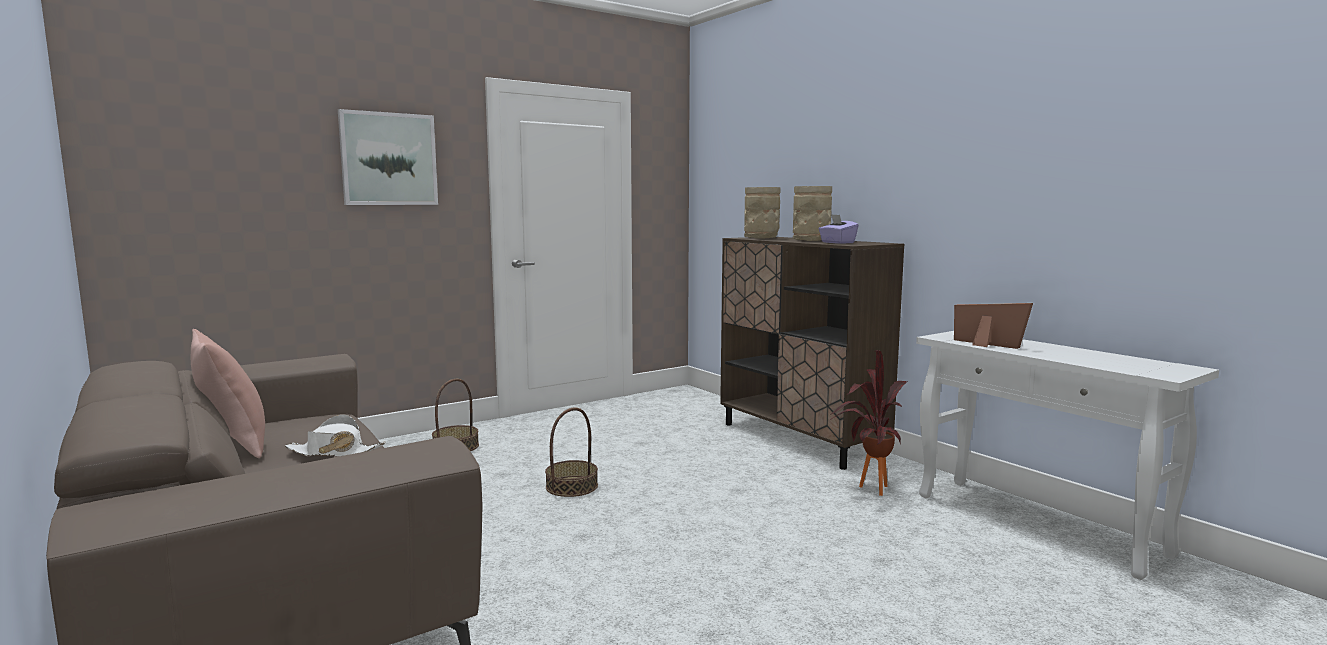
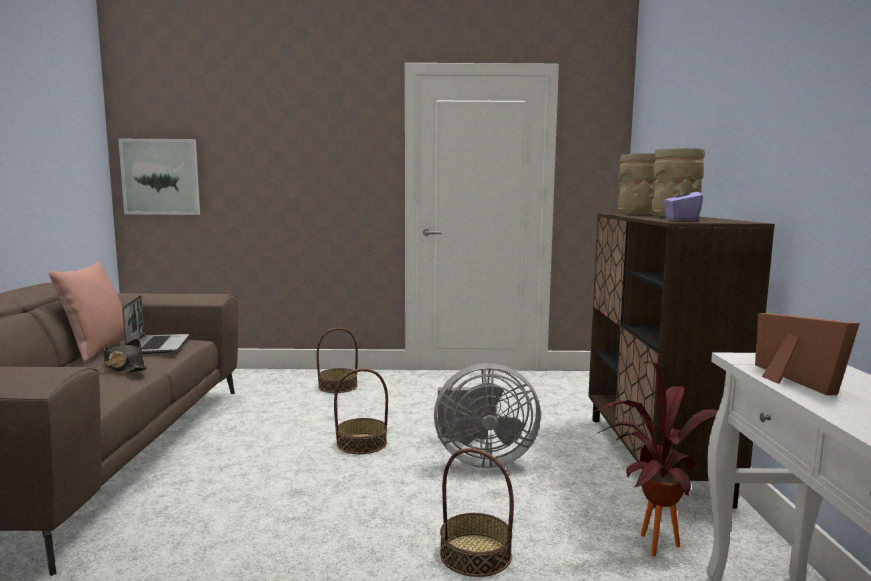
camera: 35 degrees right, 0 degrees up
(312, 426) = (158, 345): none -> laptop
(335, 452) = (124, 367): white hat -> black hat
(389, 159) = (317, 139): picture -> picture (161, 177)
(689, 471) = (480, 459): none -> grey fan
(784, 529) = (475, 554): none -> basket

